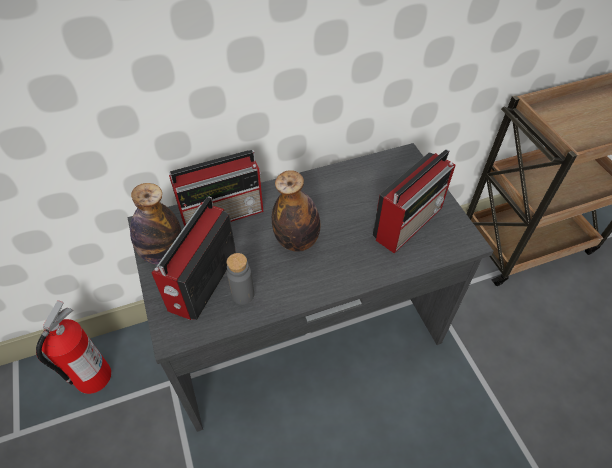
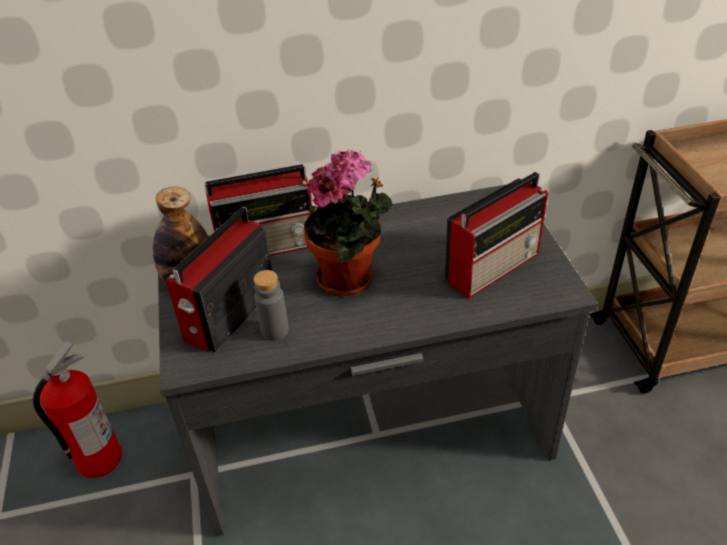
camera: 10 degrees right, 10 degrees down
(297, 241) = (351, 278): bottle -> potted plant

